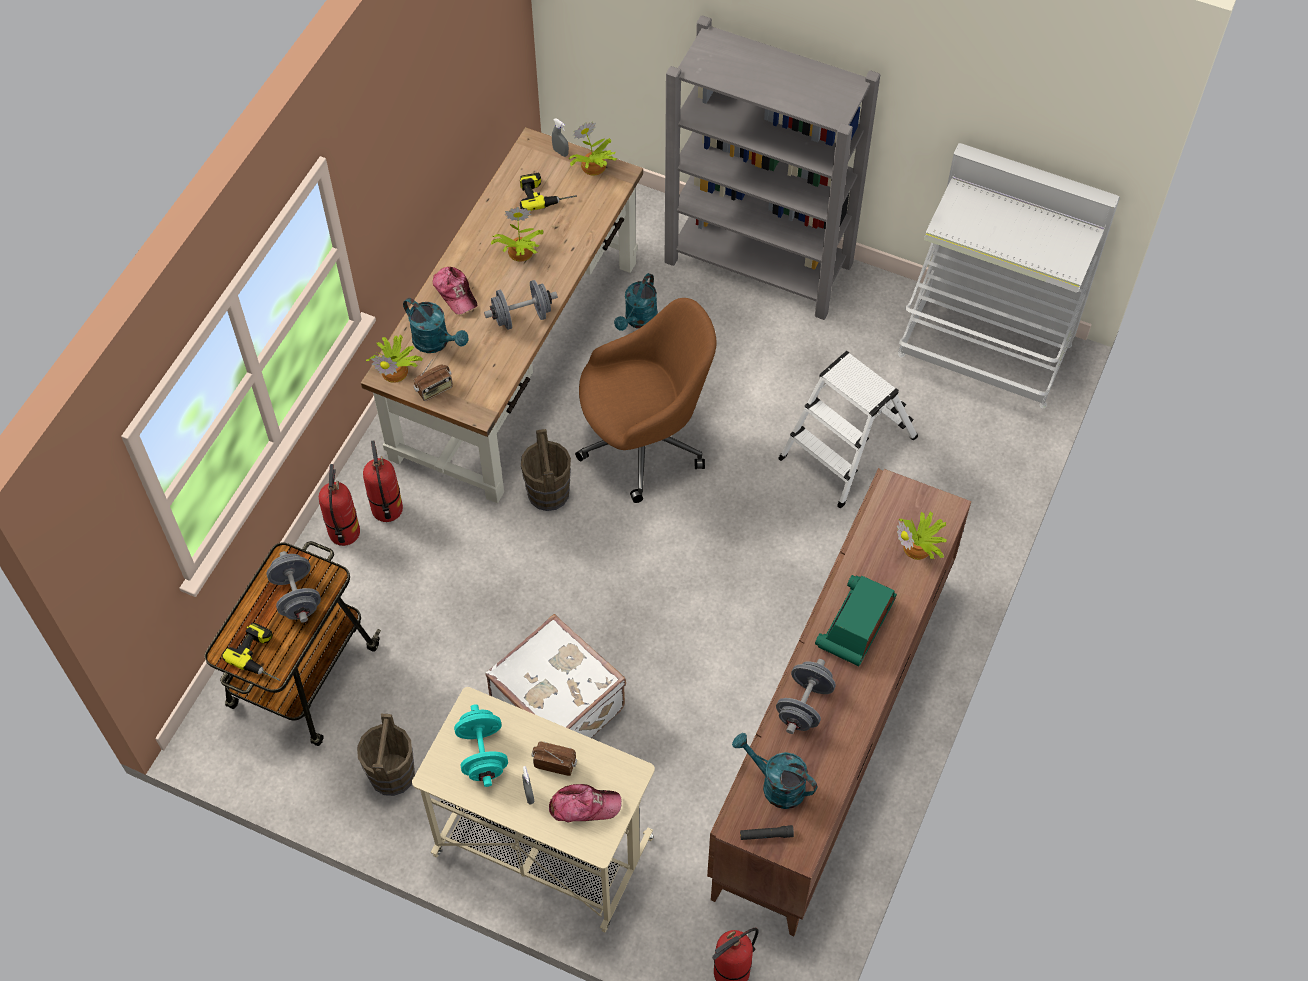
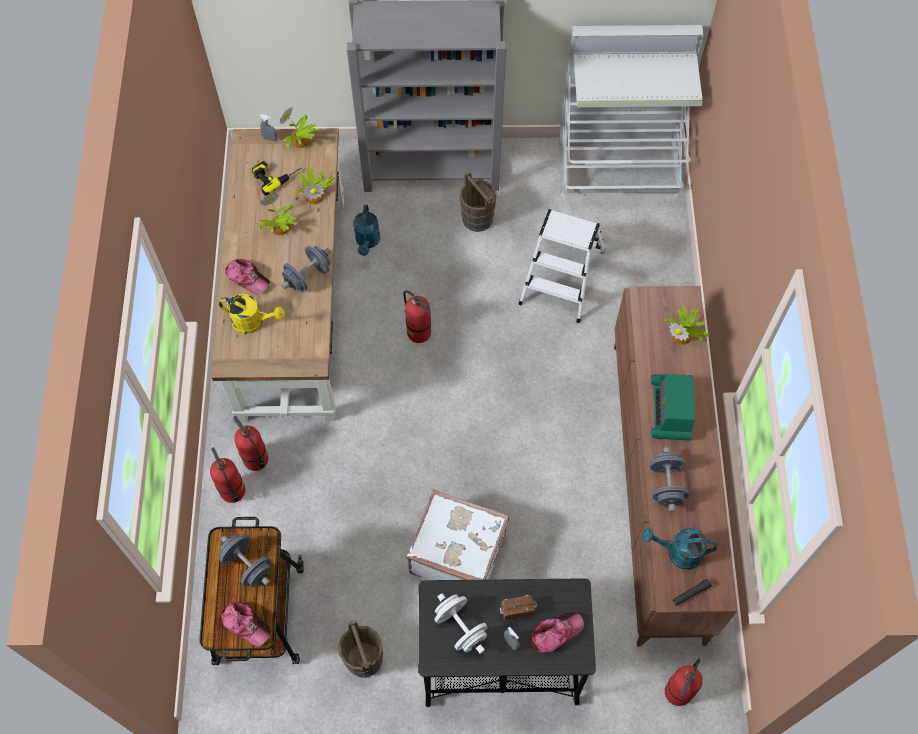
camera: 25 degrees left, 5 degrees up
(262, 655) = (246, 624): power drill -> cap
(396, 370) = (234, 356): potted plant -> potted plant (315, 194)
(434, 389) = (271, 359): radio -> none
(436, 342) = (253, 322): turquoise watering can -> yellow watering can
(482, 754) = (460, 628): turquoise dumbbell -> white dumbbell
(542, 846) = (500, 662): beige desk -> black desk
(548, 493) = (369, 397): brown bucket -> brown bucket (477, 219)
(644, 444) = (419, 333): brown office chair -> fire extinguisher

